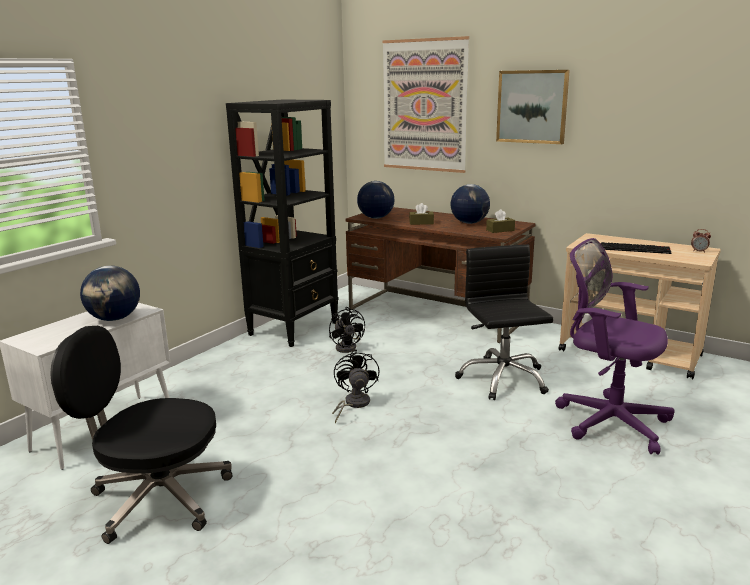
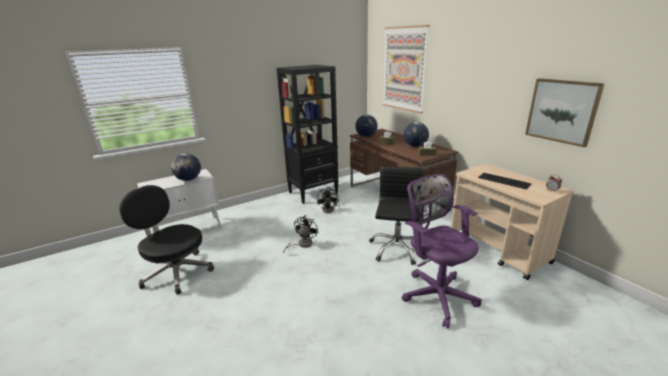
camera: 25 degrees right, 5 degrees up
(532, 106) = (461, 73): picture -> picture (562, 111)

